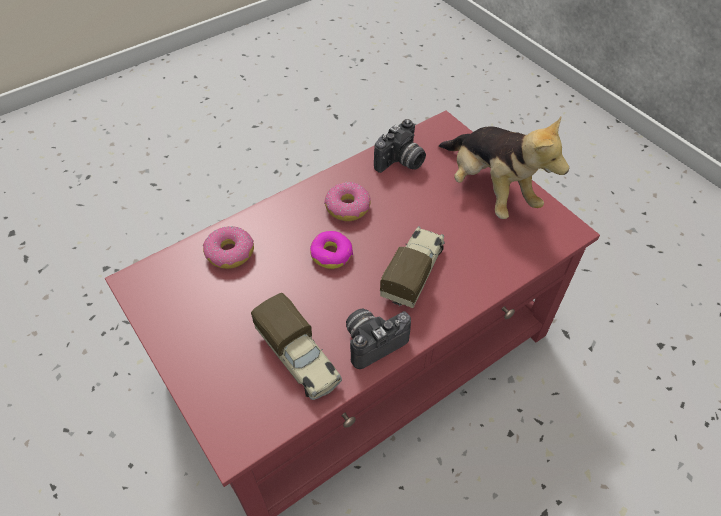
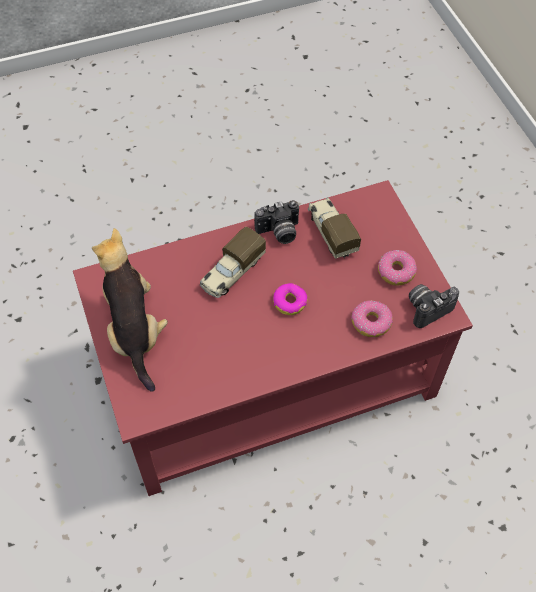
camera: 165 degrees left, 5 degrees up
(348, 207) = (263, 342): donut -> donut (396, 271)
(401, 163) = (198, 380): camera -> camera (427, 308)

